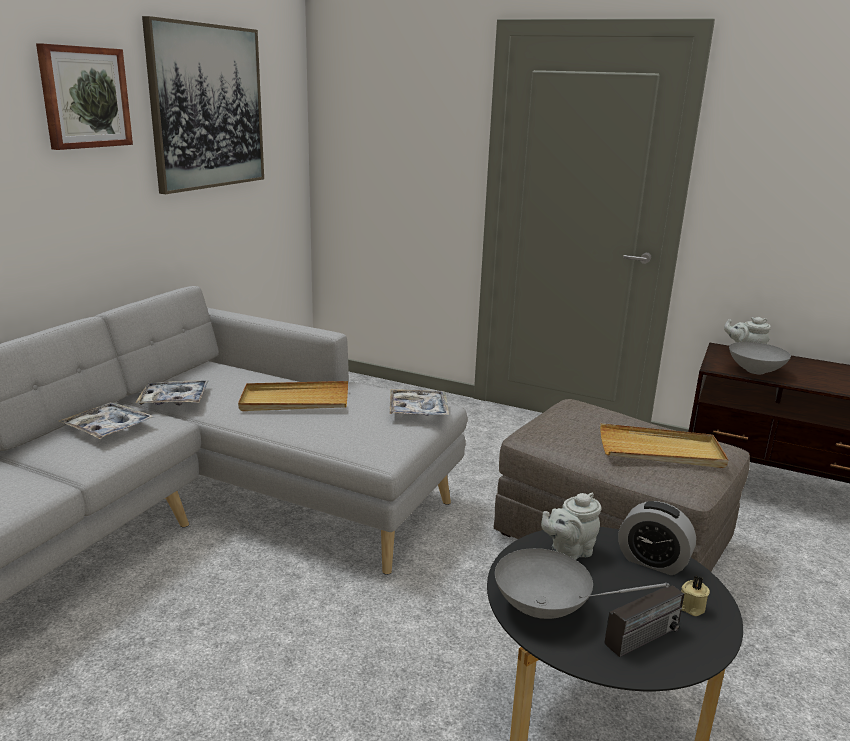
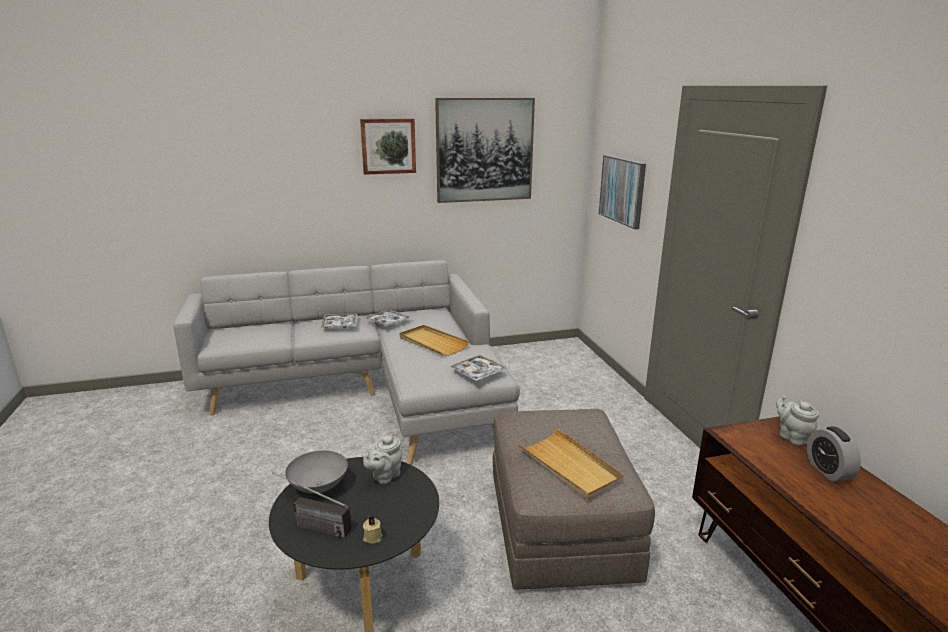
camera: 50 degrees right, 0 degrees up
(392, 155) = (622, 190): none -> picture
(568, 552) = (384, 476): grey teapot -> grey teapot turned 75 degrees counterclockwise
(652, 561) = (409, 508): alarm clock -> alarm clock (828, 471)
(756, 371) = (761, 452): grey bowl -> none

